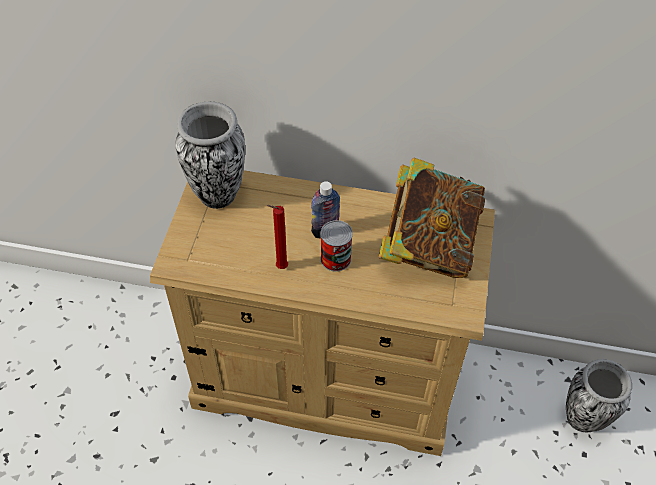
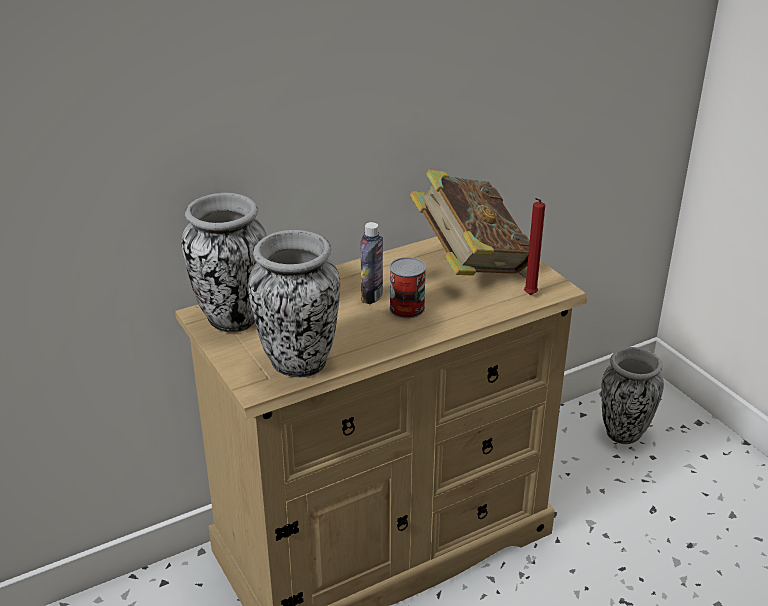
camera: 40 degrees left, 20 degrees down
(217, 260) = (299, 363): none -> vase
(280, 267) = (366, 338): red candle -> red candle (529, 296)

